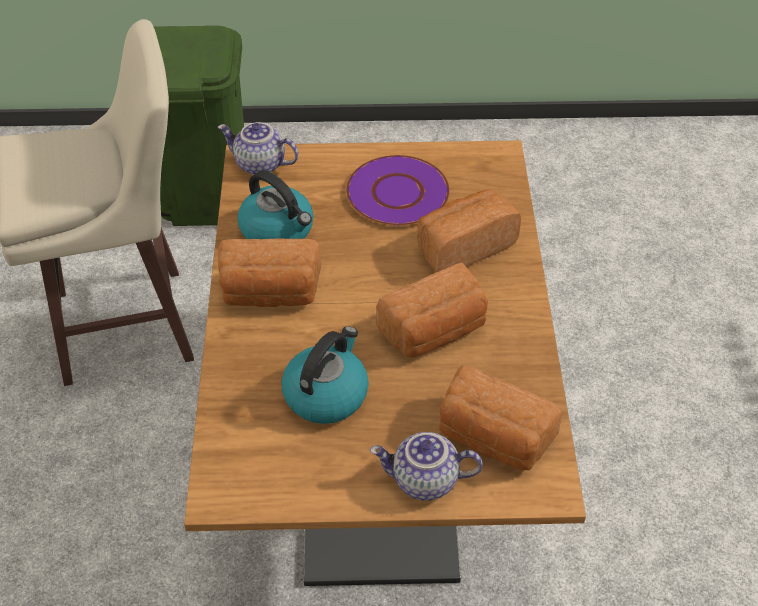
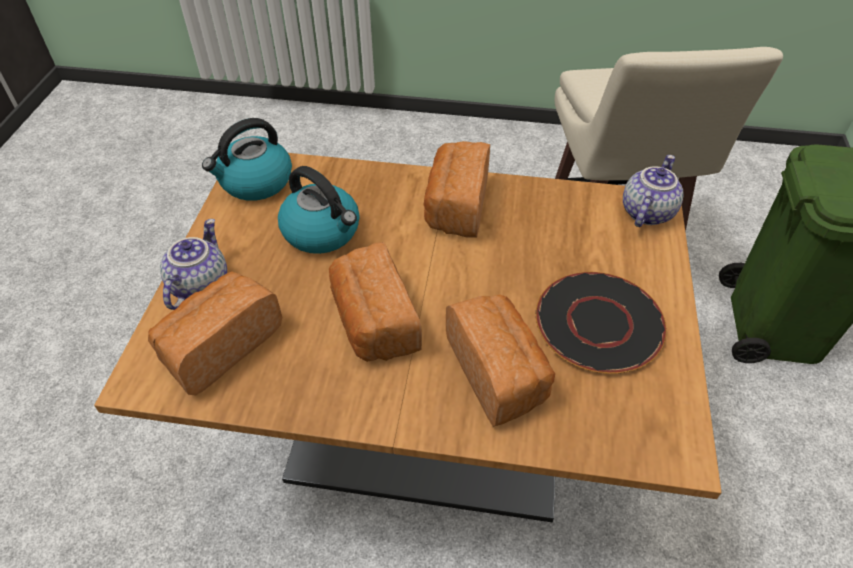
camera: 100 degrees right, 0 degrees up
(278, 231) = (541, 218): kettle -> kettle (255, 182)
(397, 193) = (598, 322): purple plate -> black plate

